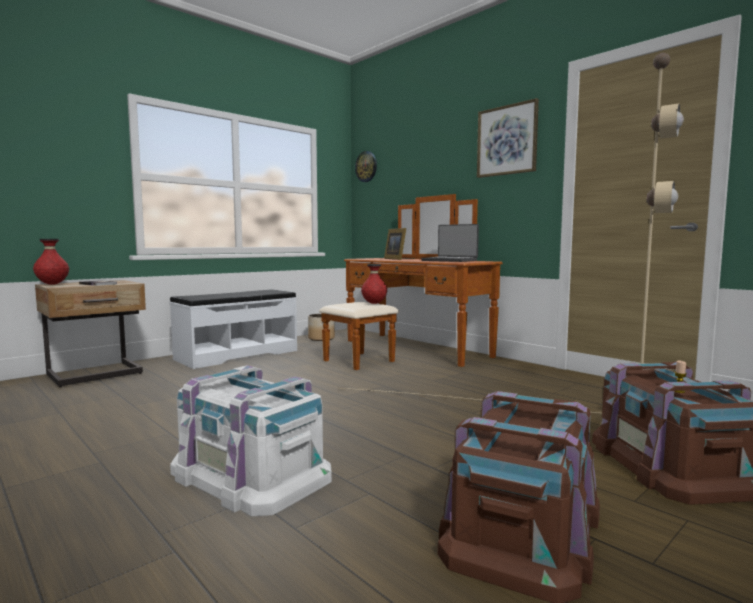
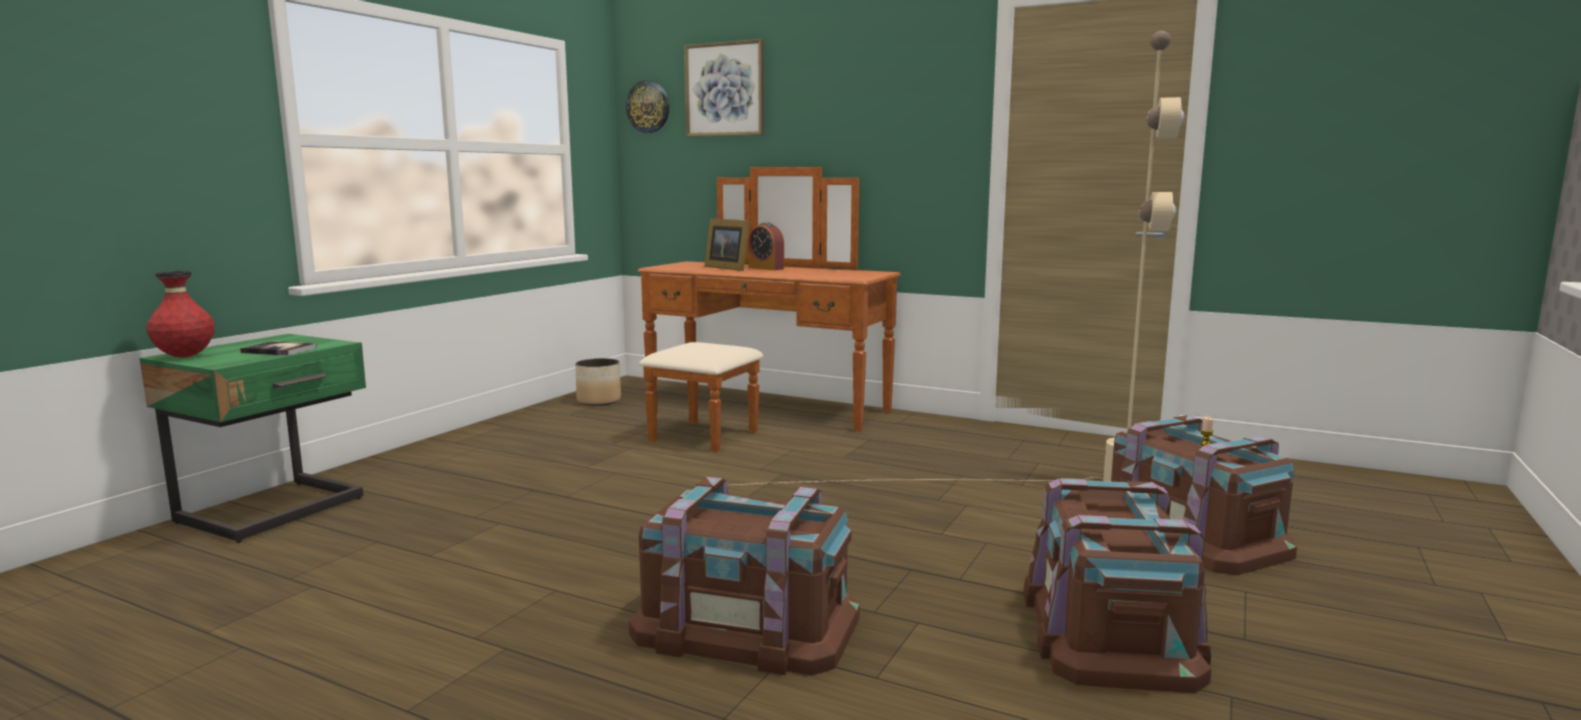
camera: 20 degrees left, 5 degrees up
(96, 375) = (276, 511): beige nightstand -> green nightstand
(237, 355) = (489, 445): white bench -> none
(251, 473) = (747, 625): white storage box -> brown storage box
(374, 303) = (726, 346): red vase -> none
(418, 259) = (766, 268): none -> alarm clock
(450, 260) = (825, 272): laptop -> none
(507, 140) = (904, 93): picture -> picture (725, 89)

